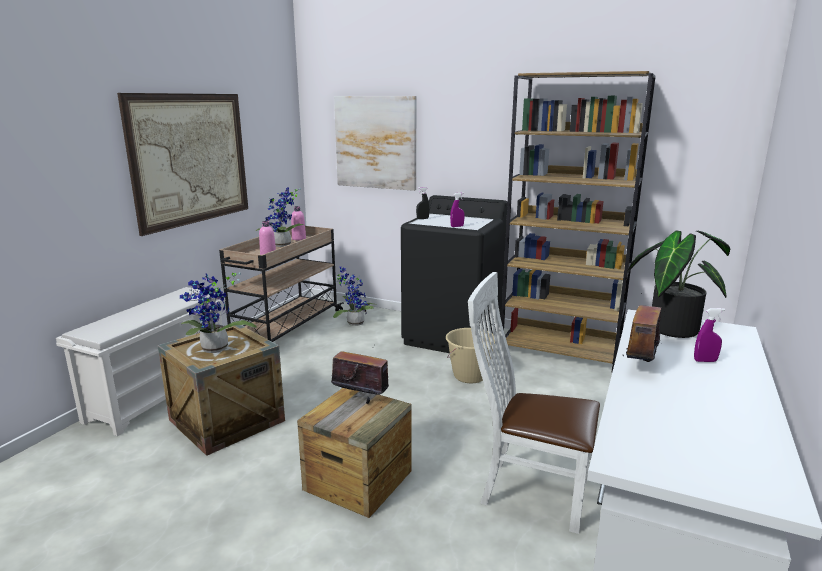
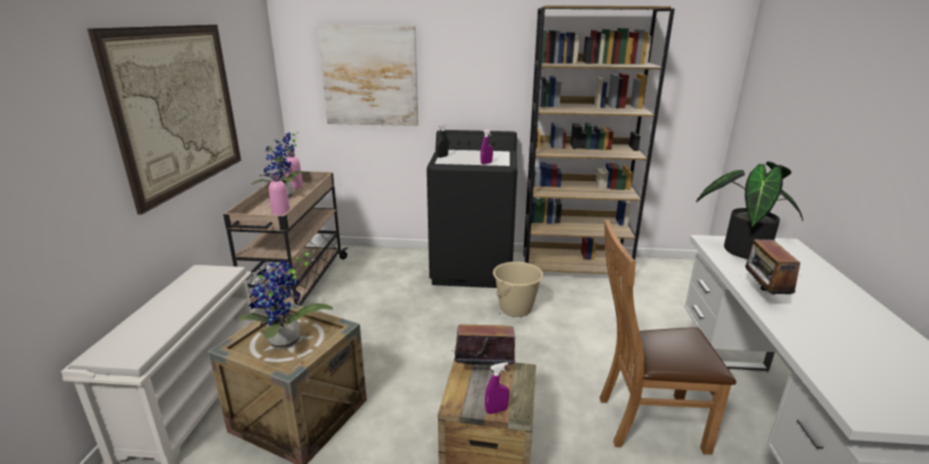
camera: 20 degrees left, 5 degrees up
(353, 322) = (366, 268): potted plant -> none
(527, 491) = (644, 421): white chair -> brown chair
(705, 361) = (802, 281): purple spray bottle -> purple spray bottle (496, 410)

